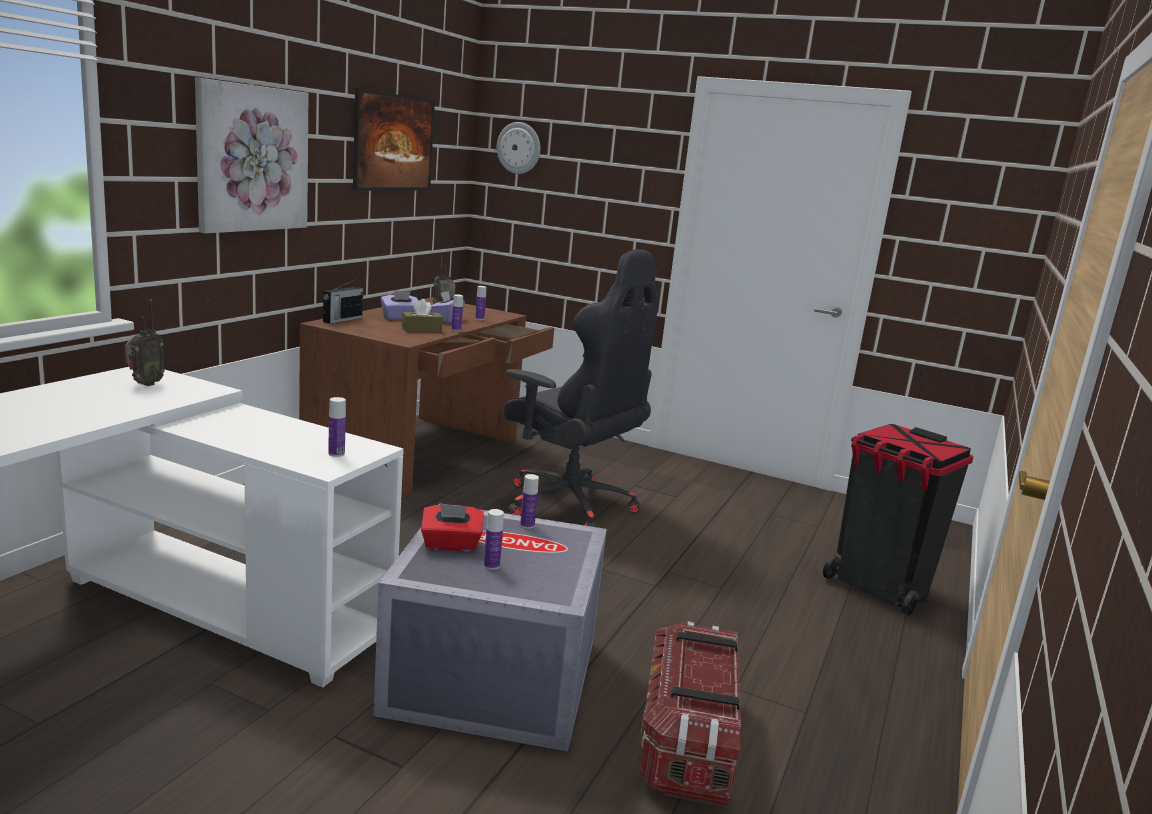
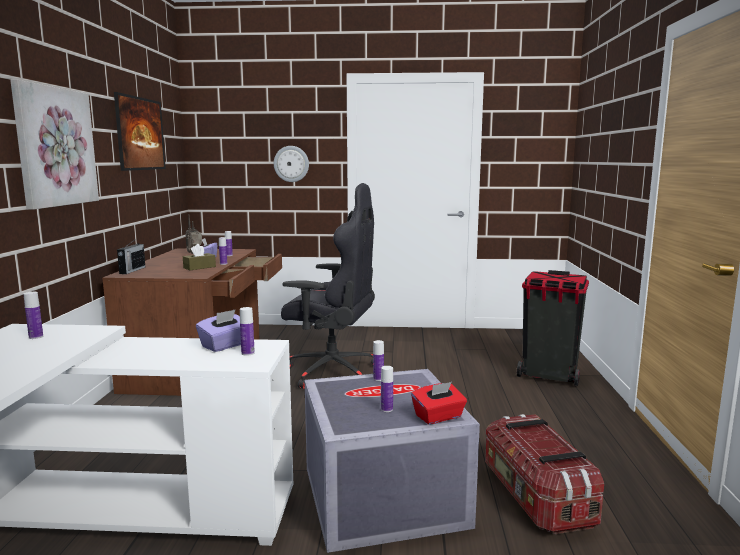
camera: 20 degrees left, 5 degrees down
(144, 384) = (36, 337): radio -> bottle
(400, 318) = (173, 263): purple tissue box -> purple tissue box (225, 345)
(451, 545) = (345, 404): red tissue box -> red tissue box (438, 417)
(519, 148) = (221, 133): wall clock -> wall clock (291, 164)

